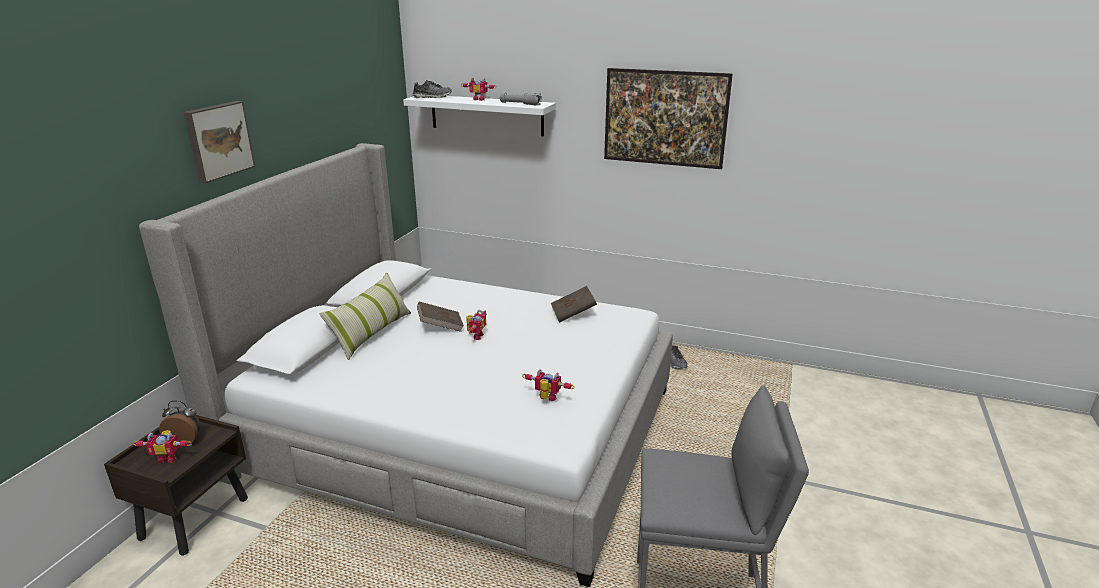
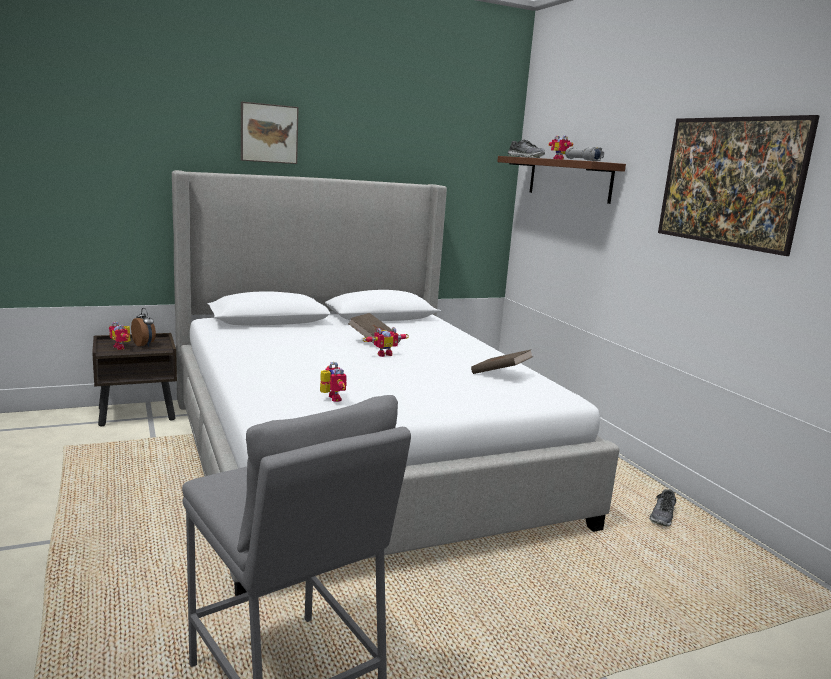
camera: 45 degrees right, 10 degrees down
(372, 333) = (322, 328): pillow -> none
(486, 115) = (569, 179): white shelf -> brown shelf

